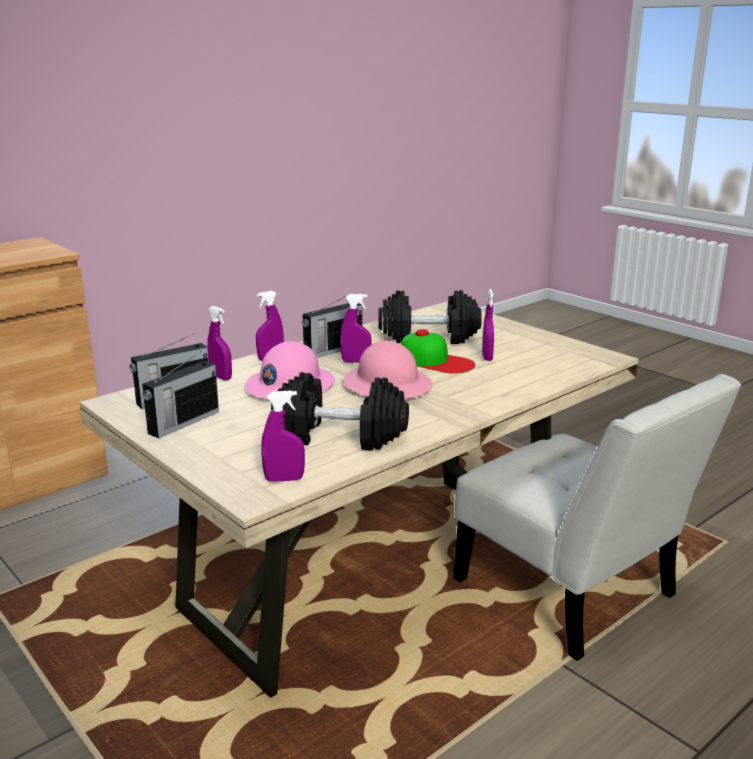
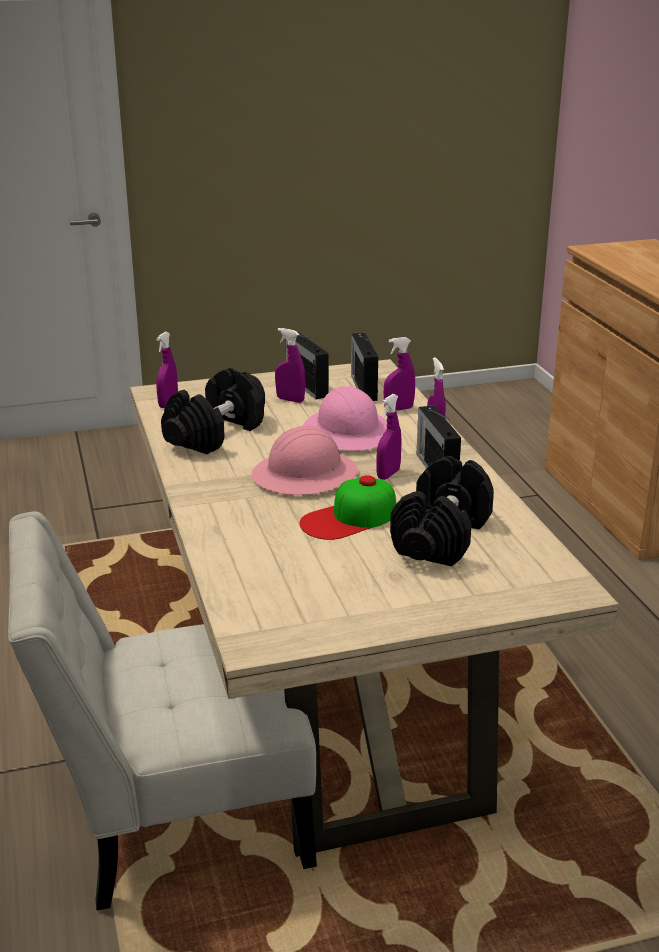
camera: 115 degrees right, 5 degrees up
(487, 357) = (334, 553): purple spray bottle -> purple spray bottle (290, 400)

